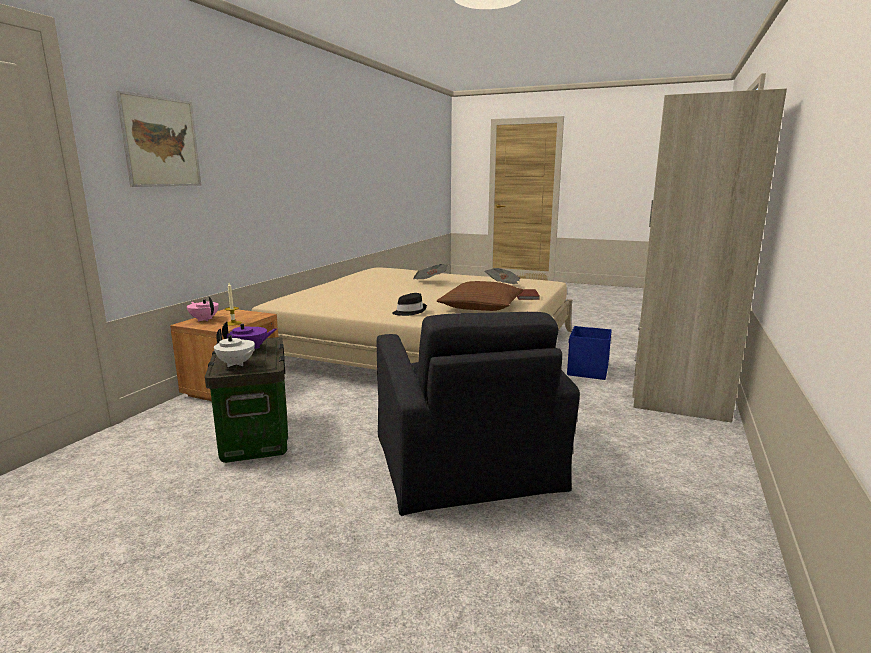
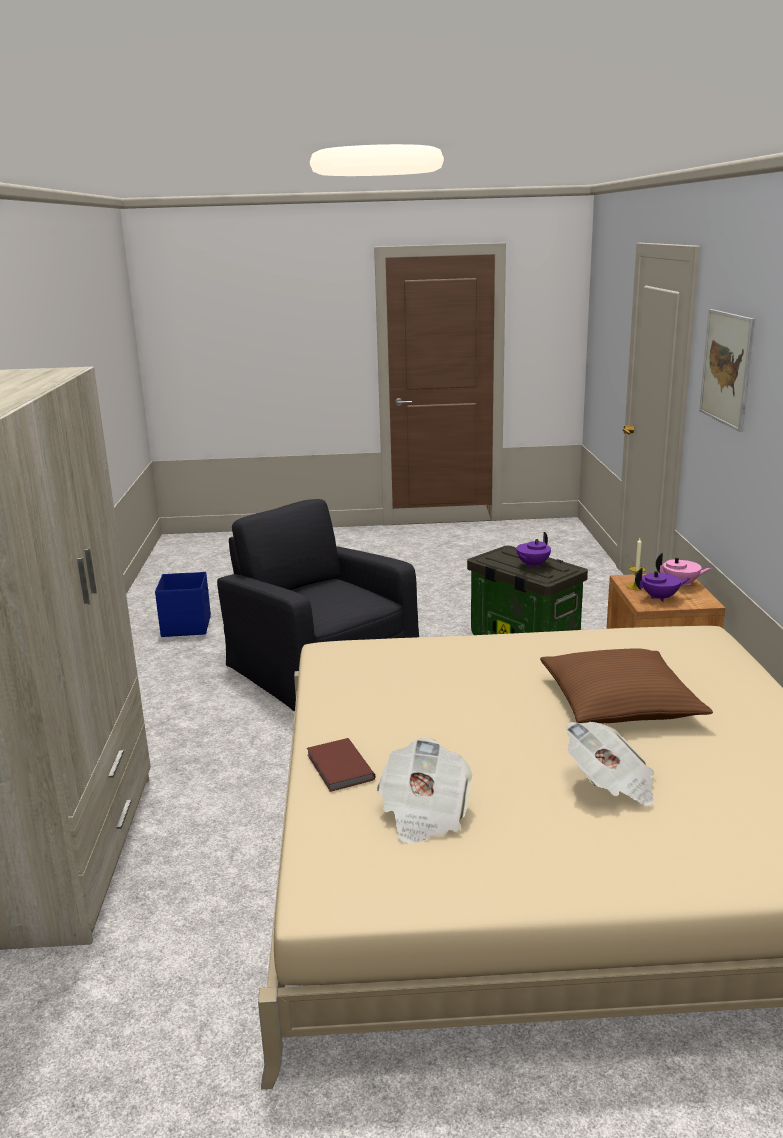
camera: 155 degrees right, 5 degrees up
(236, 364) = (507, 552): white teapot -> none
(242, 316) = (660, 598): none -> purple teapot
(409, 311) = (481, 654): black hat -> none
(481, 306) = (395, 698): brown pillow -> brown pillow (619, 702)
(587, 371) = (212, 855): blue storage box -> blue storage box (187, 626)

